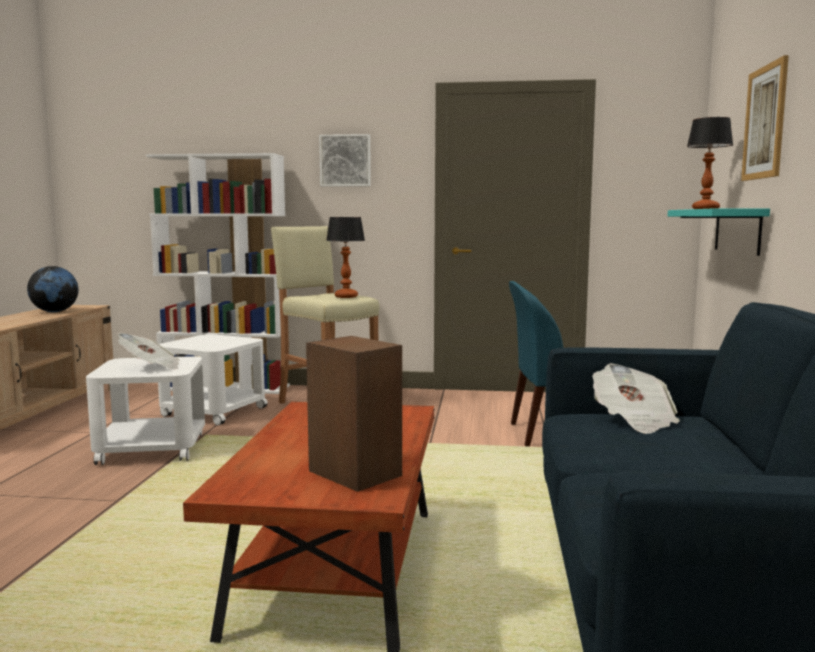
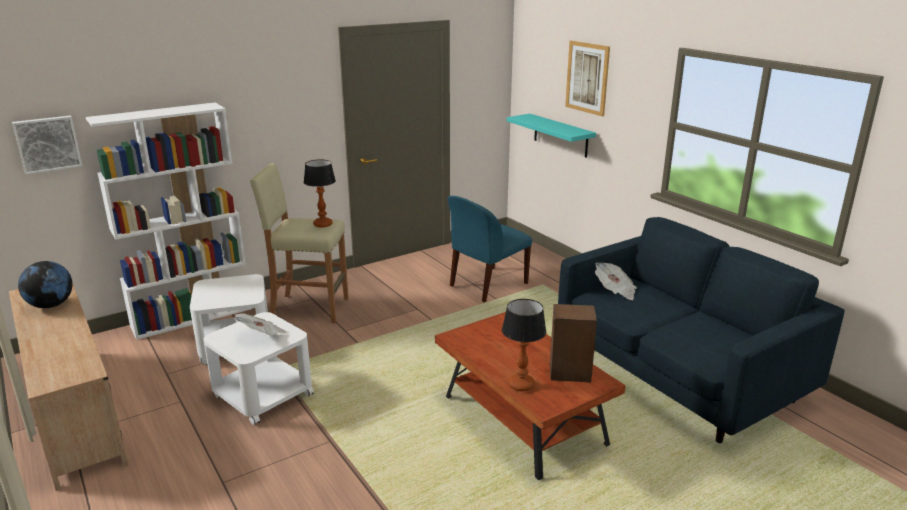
camera: 40 degrees left, 15 degrees up
(345, 160) = (270, 99): picture -> picture (47, 144)
(706, 209) = (543, 123): table lamp -> table lamp (522, 385)

